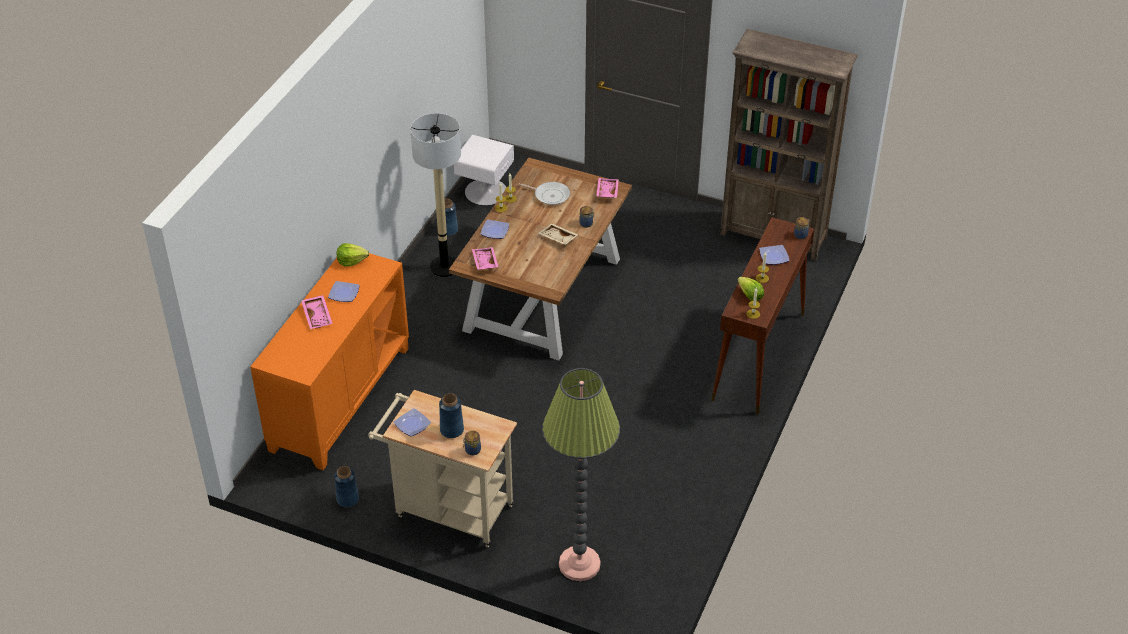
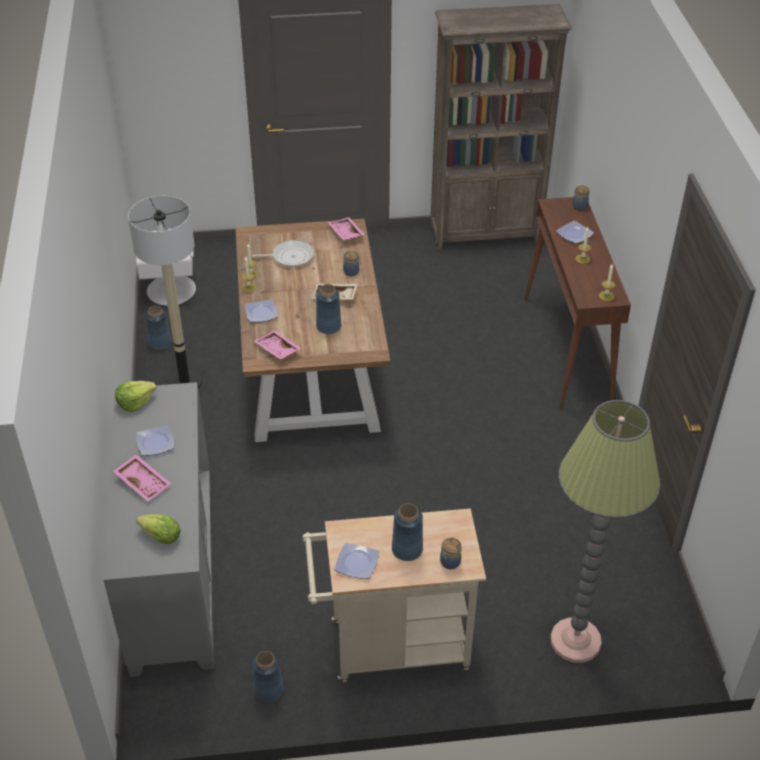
camera: 30 degrees left, 0 degrees up
(339, 398) = (171, 574): orange cabinet -> grey cabinet
(535, 259) = (328, 326): none -> blue vase
(750, 296) = (587, 280): lettuce -> lettuce (161, 537)

